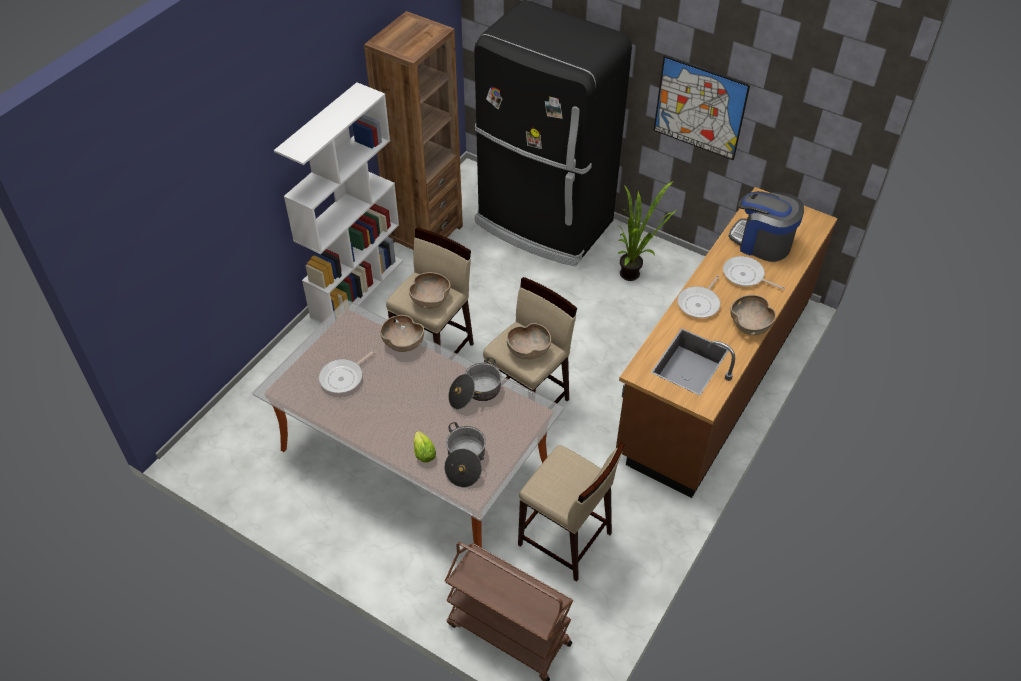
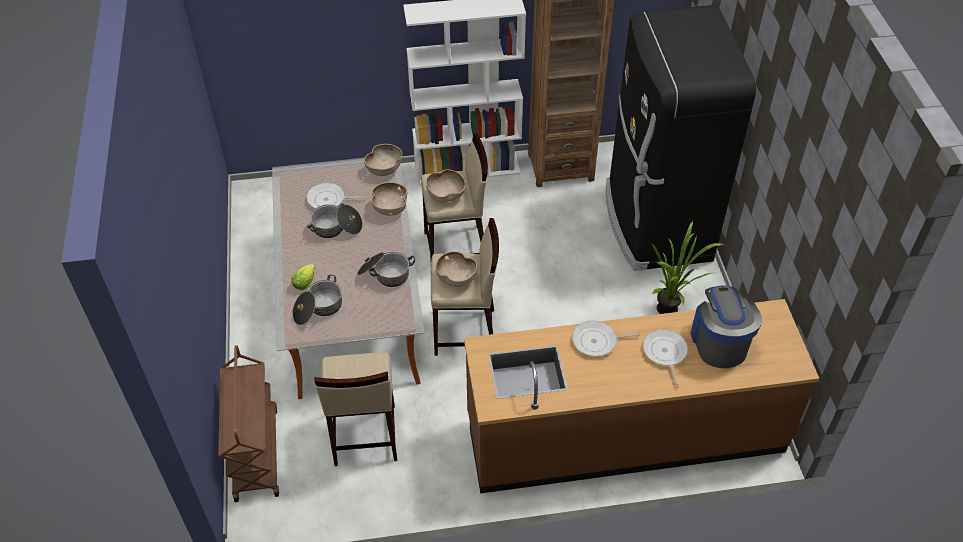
camera: 50 degrees right, 0 degrees up
(384, 392) = (336, 228): none -> cooking pot
(699, 108) = (777, 190): picture -> none
(750, 325) = (610, 388): brown bowl -> brown bowl (384, 169)

